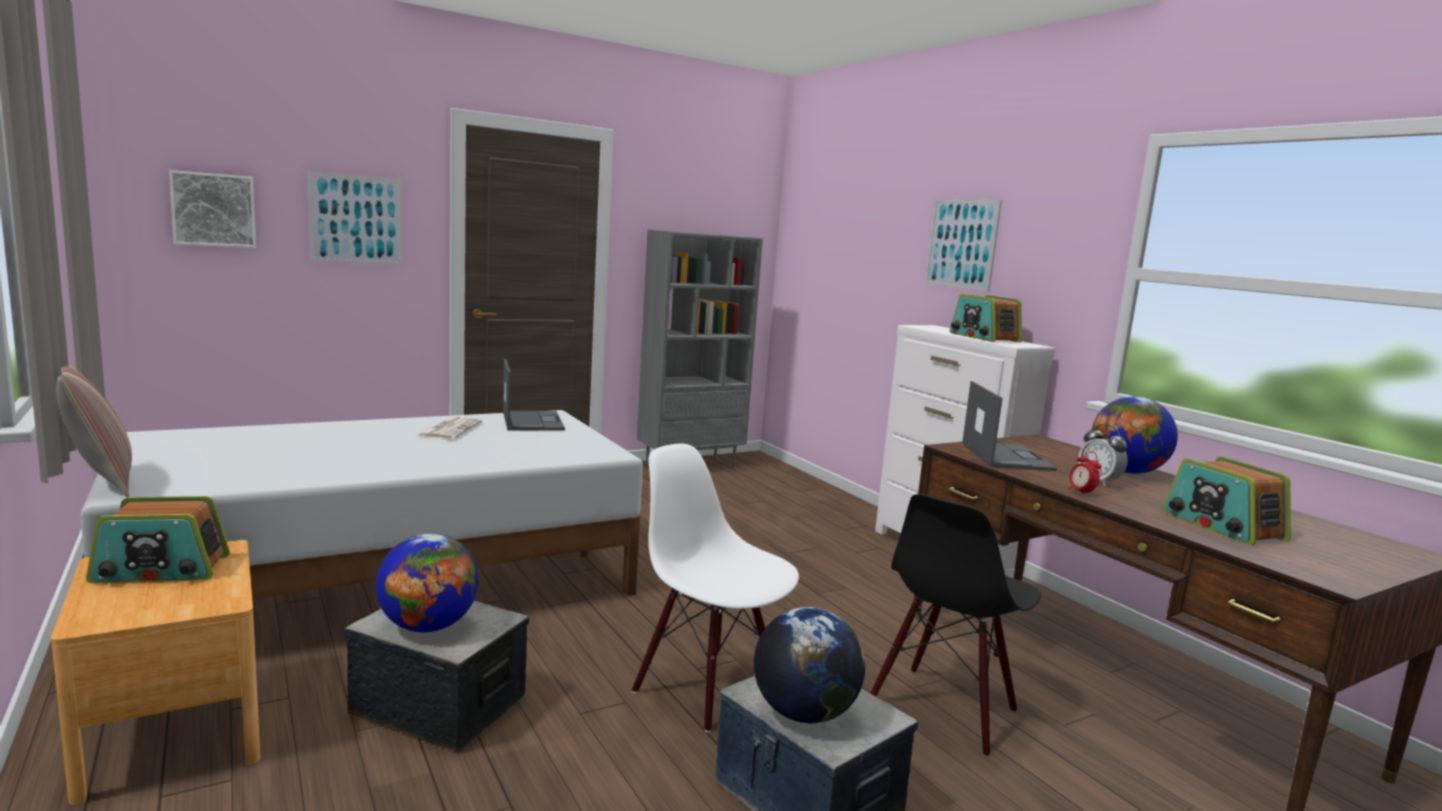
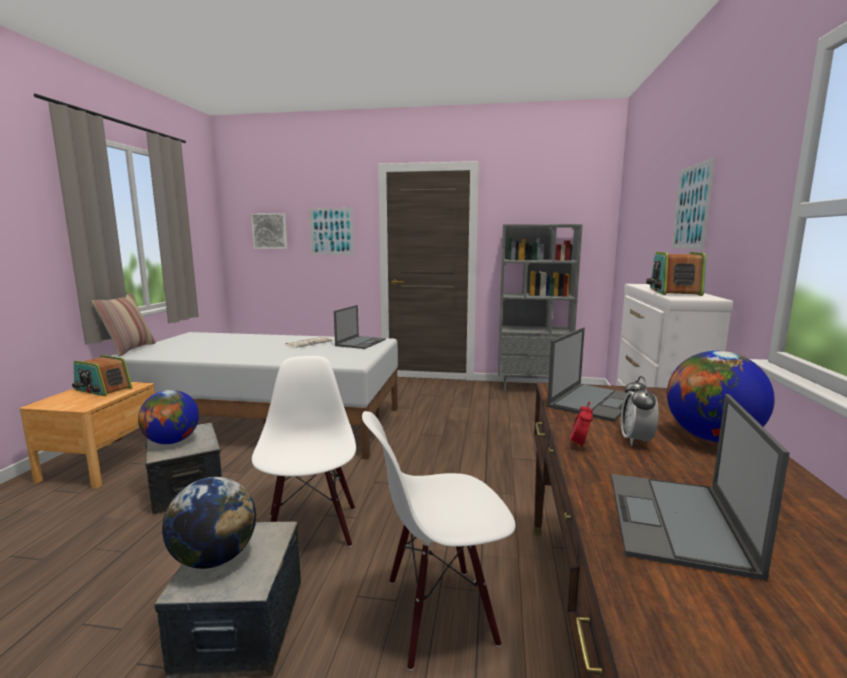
camera: 40 degrees right, 0 degrees up
(944, 707) = (439, 613): black chair -> white chair
(1222, 526) = (677, 522): radio -> laptop

